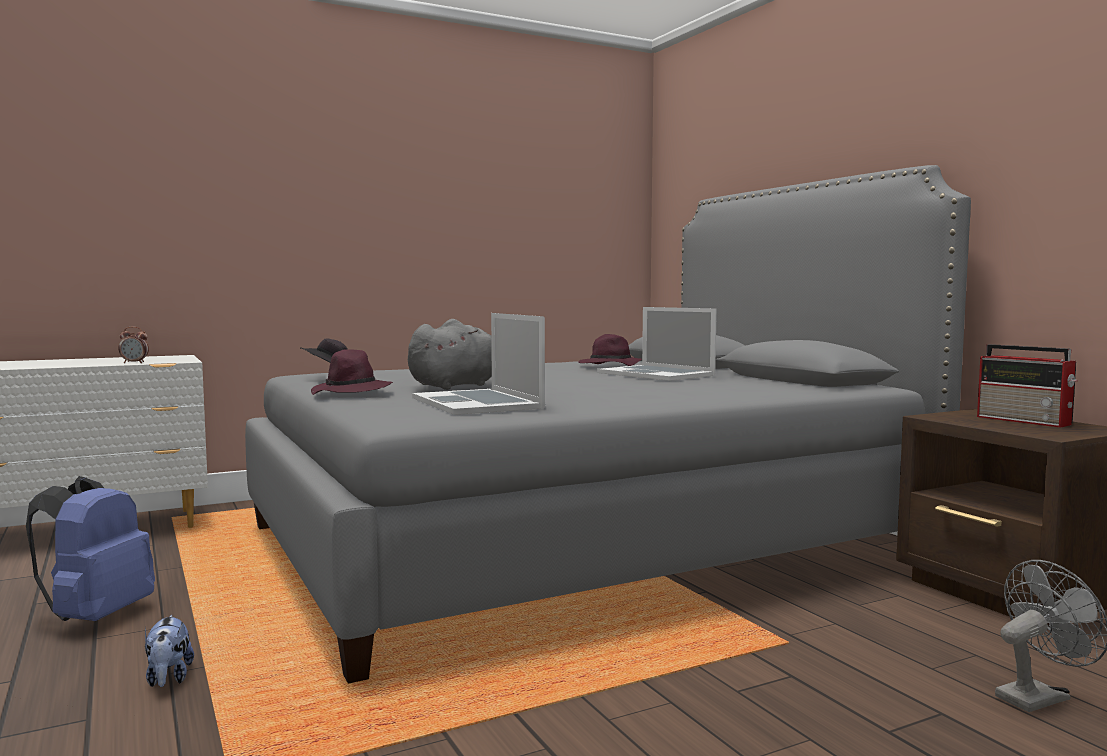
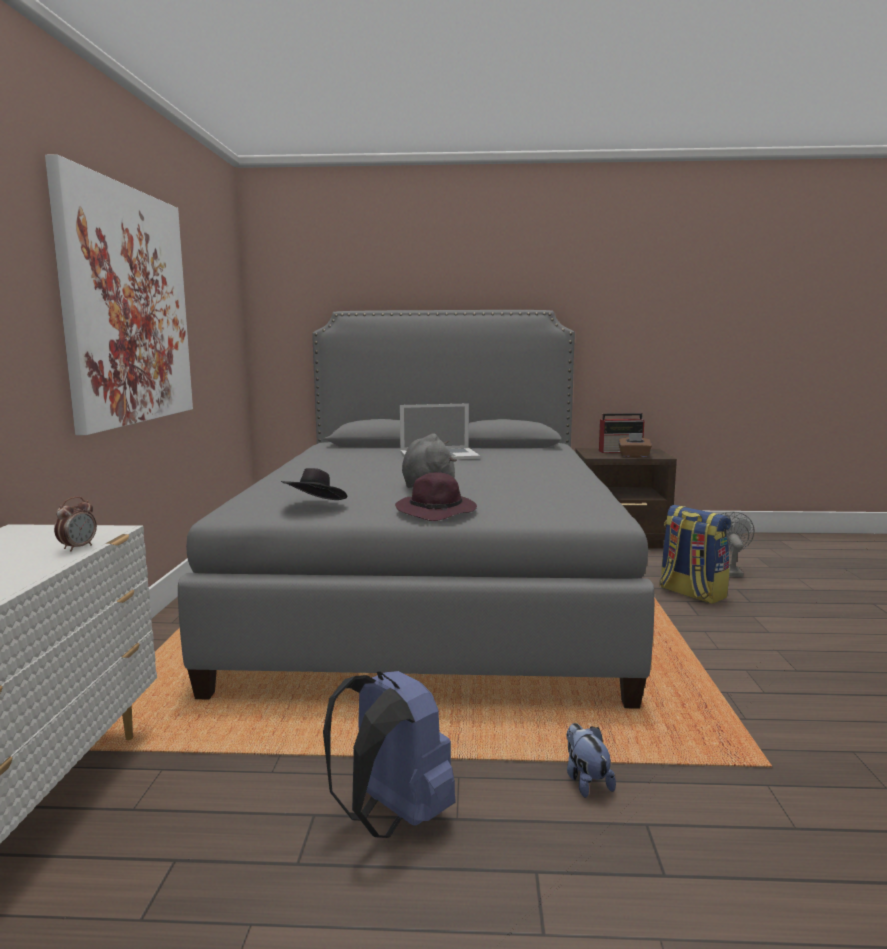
camera: 60 degrees left, 5 degrees up
(168, 679) = (586, 781): plush toy -> plush toy turned 120 degrees counterclockwise
(391, 204) = (127, 306): none -> picture
(477, 403) = (540, 496): laptop -> none
(609, 366) = (368, 455): purple hat -> none
(835, 675) = (691, 593): none -> backpack
(999, 427) = (634, 456): none -> brown tissue box

